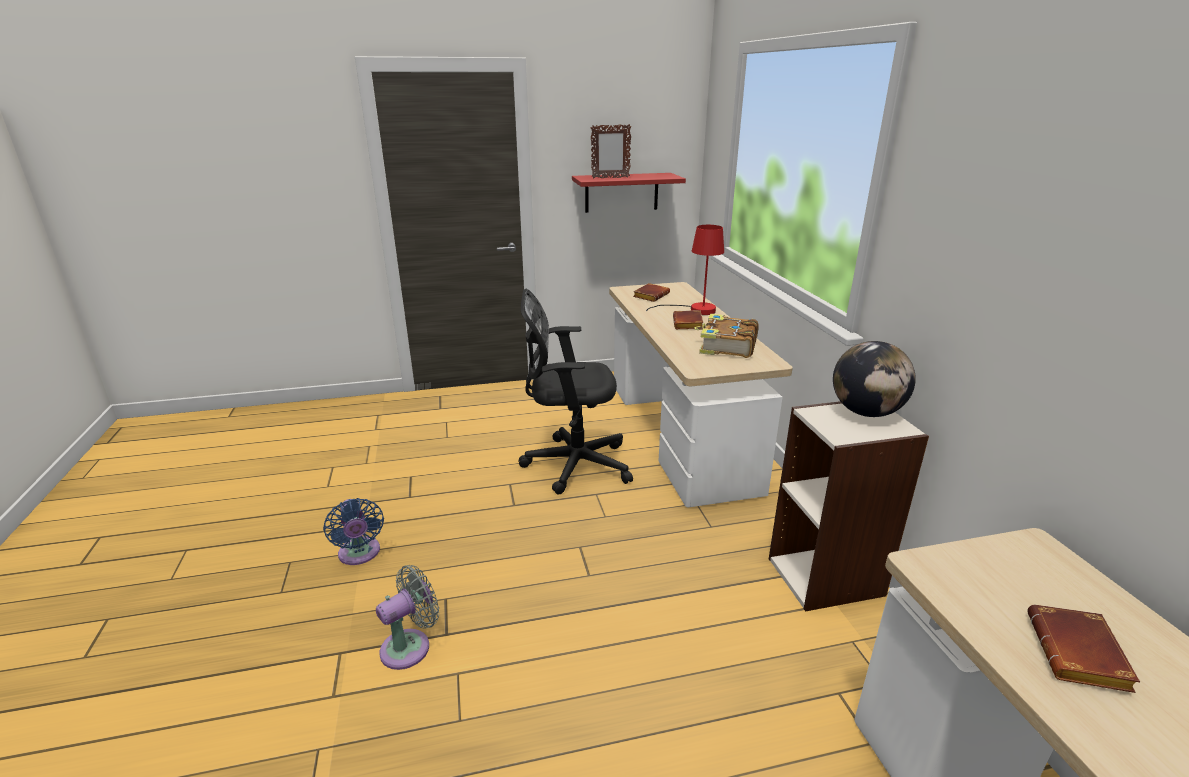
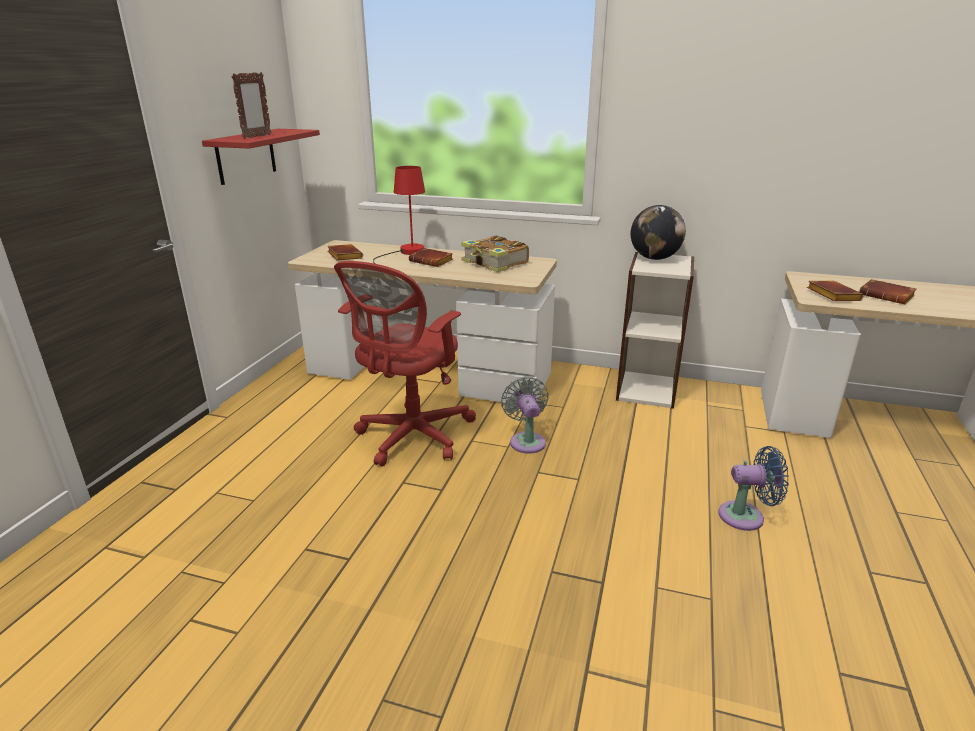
camera: 60 degrees left, 0 degrees up
(360, 554) = (425, 624): blue fan -> blue fan (746, 516)
(410, 646) = (606, 611): grey fan -> grey fan (526, 441)
(572, 464) = (411, 437): black office chair -> red office chair
(975, 583) = (831, 295): none -> brown book

